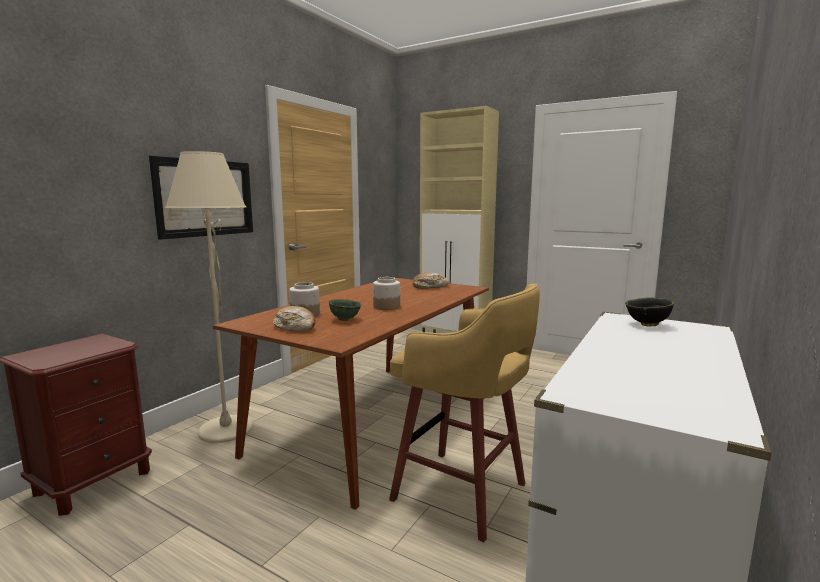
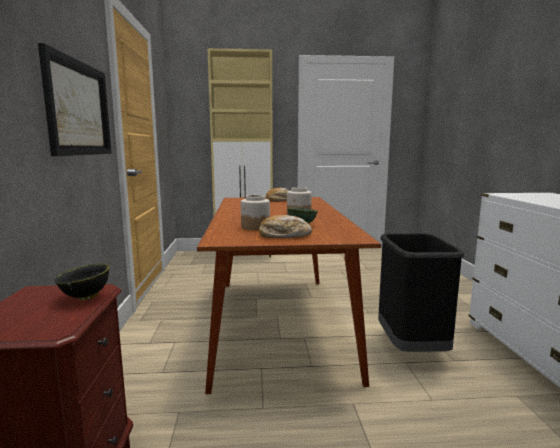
camera: 35 degrees left, 0 degrees up
(225, 430) = (151, 376): beige floor lamp -> none
(463, 494) = (411, 348): yellow stool -> black trash can
(648, 325) = (525, 195): black bowl -> black bowl (86, 298)

